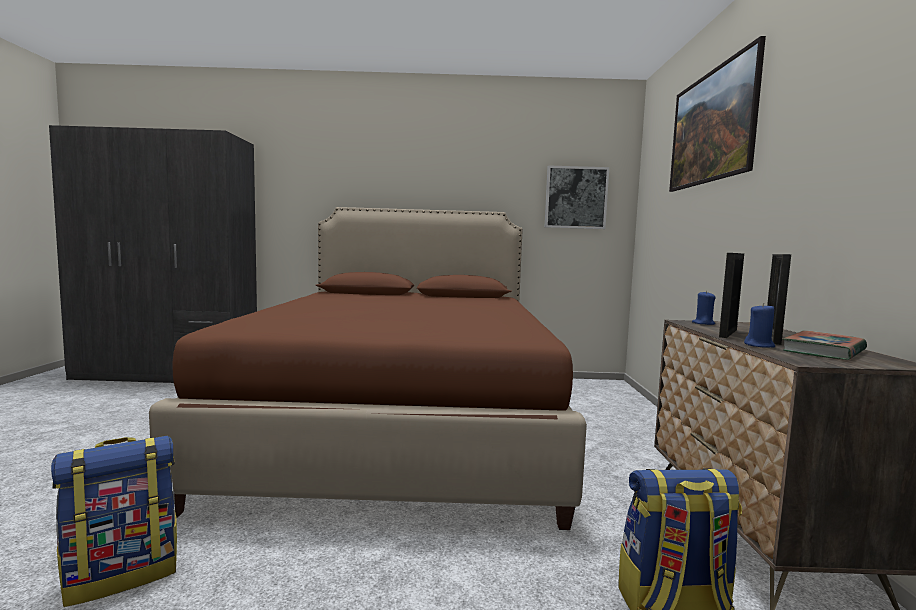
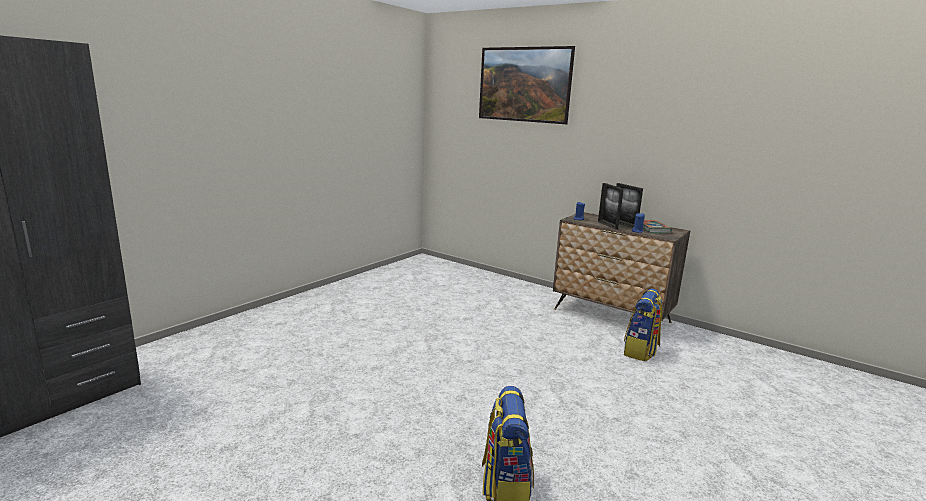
camera: 55 degrees left, 10 degrees up
(401, 422) = (388, 338): brown bed -> none
(576, 197) = (391, 112): picture -> none

